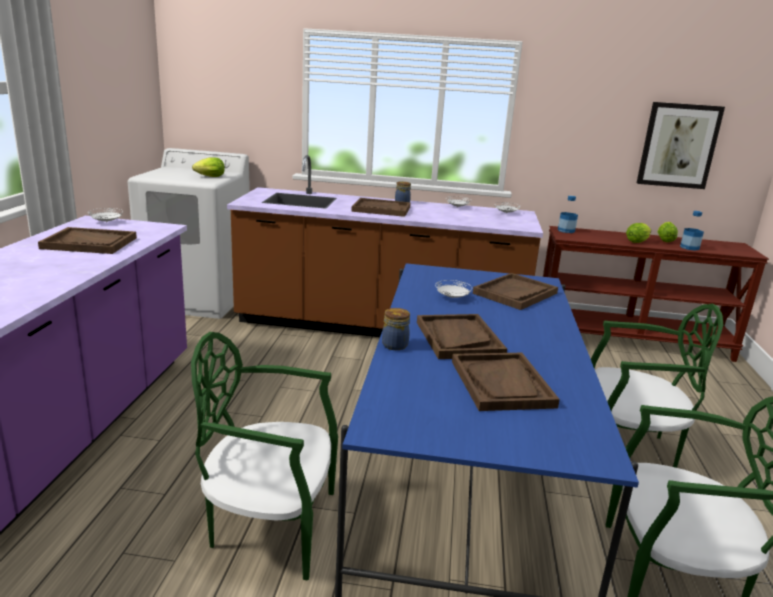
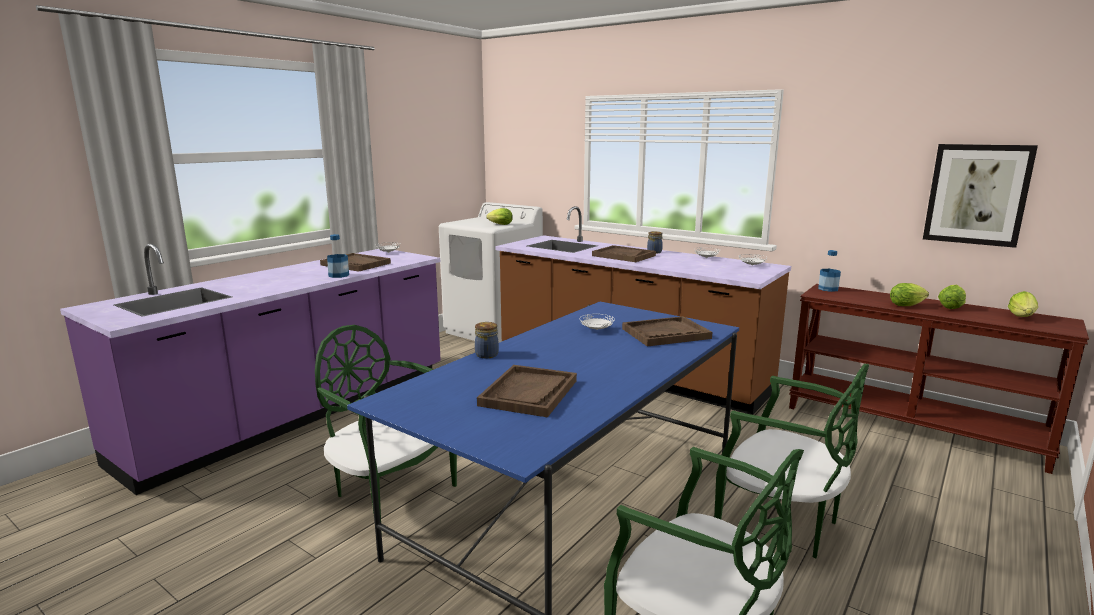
camera: 30 degrees right, 5 degrees down
(458, 338) = (548, 358): brown tray -> none
(689, 247) = (975, 317): bottle -> bottle (338, 275)
(714, 245) = (1022, 317): none -> lettuce

